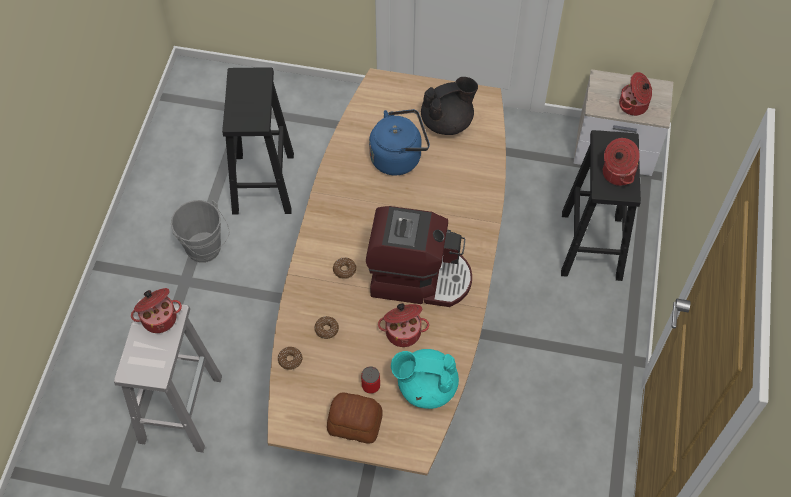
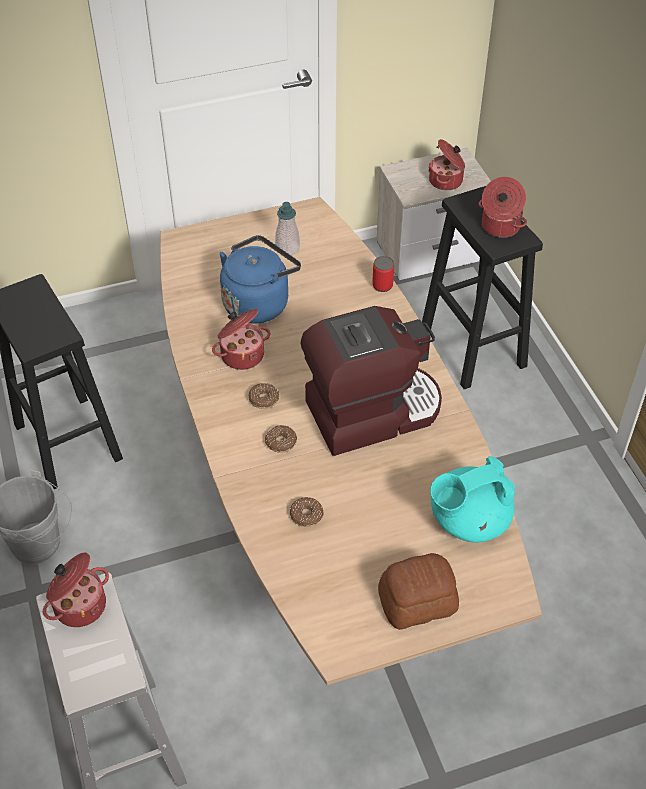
camera: 30 degrees left, 10 degrees down
(290, 360) = (286, 570): donut -> donut (264, 399)
(371, 386) = (404, 551): can -> can (382, 285)
(403, 331) = (397, 474): cooking pot -> cooking pot (242, 354)
(447, 122) = (287, 248): black teapot -> soap dispenser

